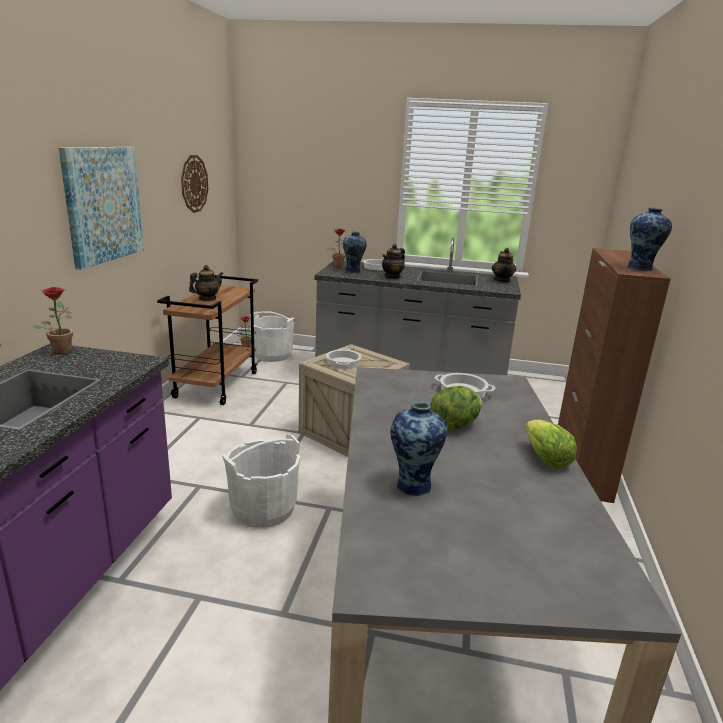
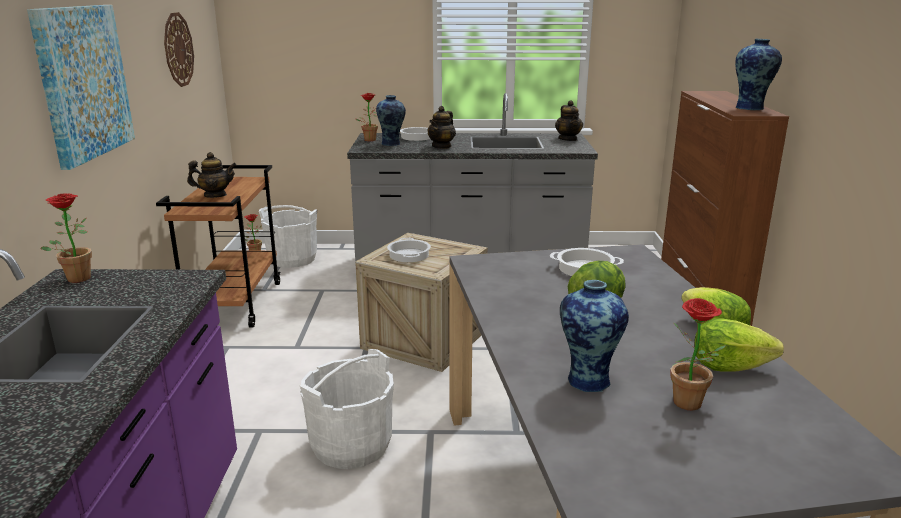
camera: 10 degrees left, 0 degrees up
(207, 299) = (215, 195): teapot -> teapot turned 45 degrees clockwise
(489, 520) = (690, 406): none -> potted plant
(542, 492) = (729, 367): none -> lettuce

